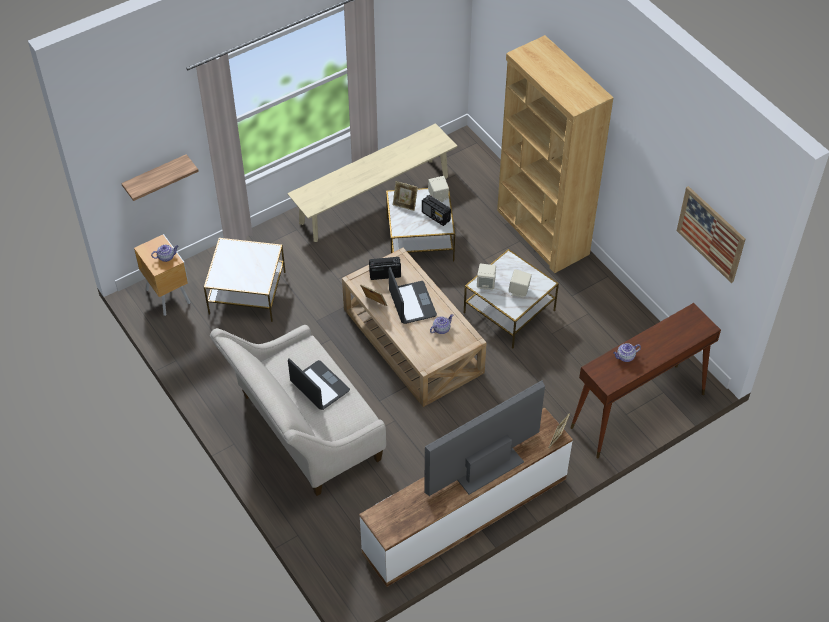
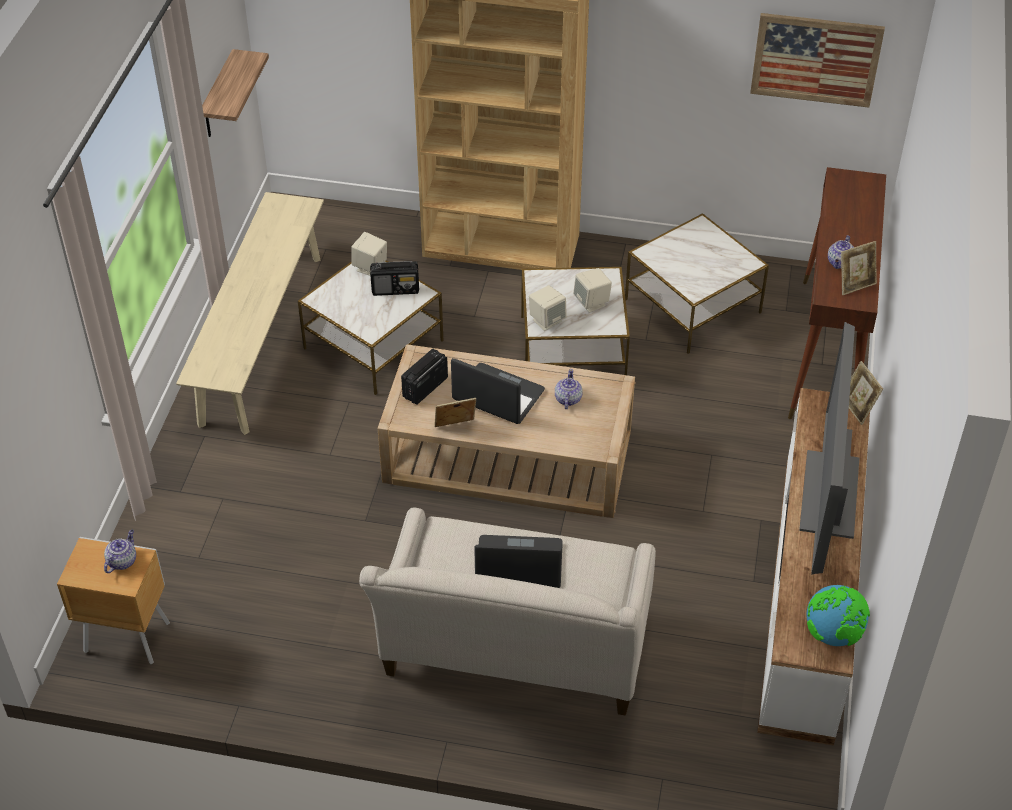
camera: 45 degrees left, 5 degrees down
(156, 177) = (39, 443): shelf -> shelf (218, 96)
(247, 293) = (232, 553): side table -> side table (692, 306)
(400, 526) = (833, 634): none -> globe
(405, 205) = (342, 301): picture frame -> picture frame (855, 285)

